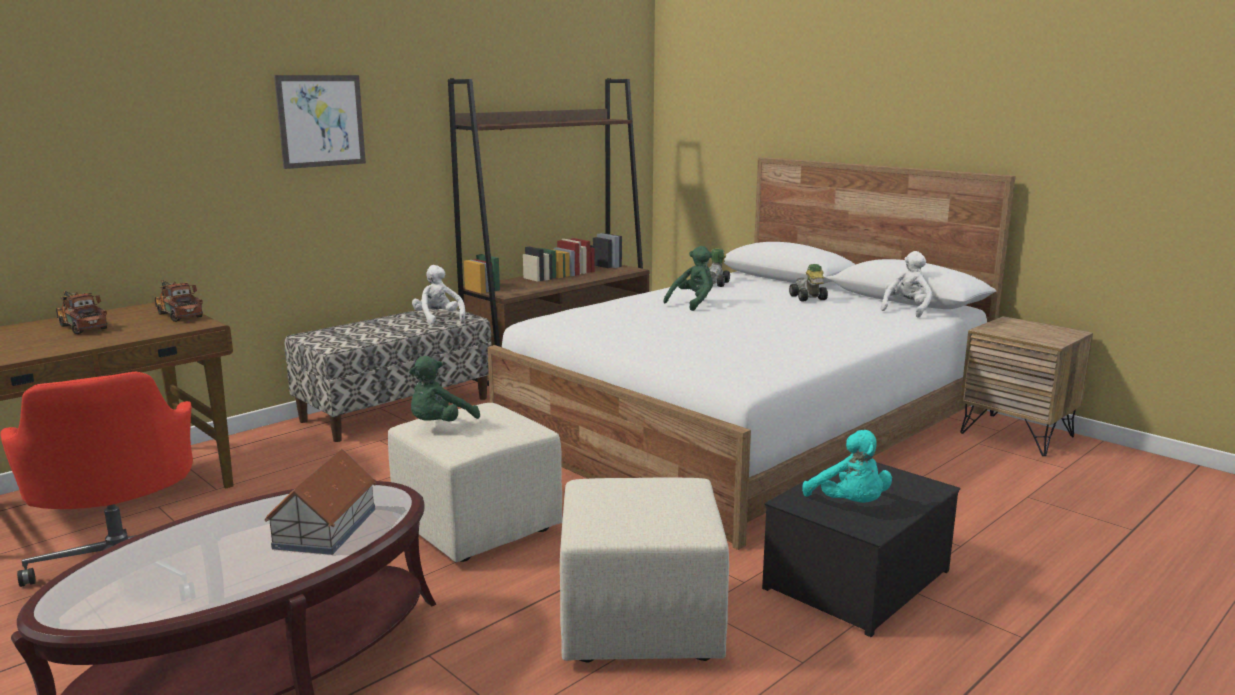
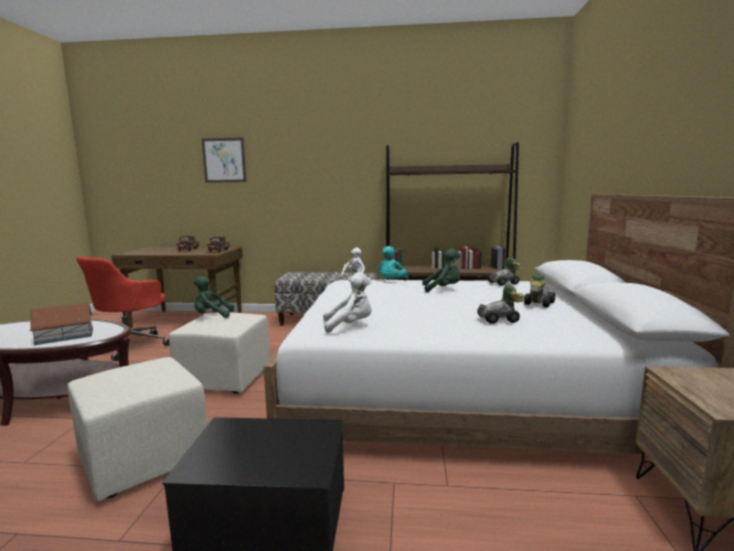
camera: 50 degrees right, 5 degrees down
(321, 121) = (314, 170): picture -> picture (224, 160)
(834, 320) = (500, 320): none -> toy car
(850, 505) = (235, 447): turquoise plush toy -> turquoise plush toy (391, 282)
(906, 309) = (598, 329): white plush toy -> white plush toy (350, 326)

